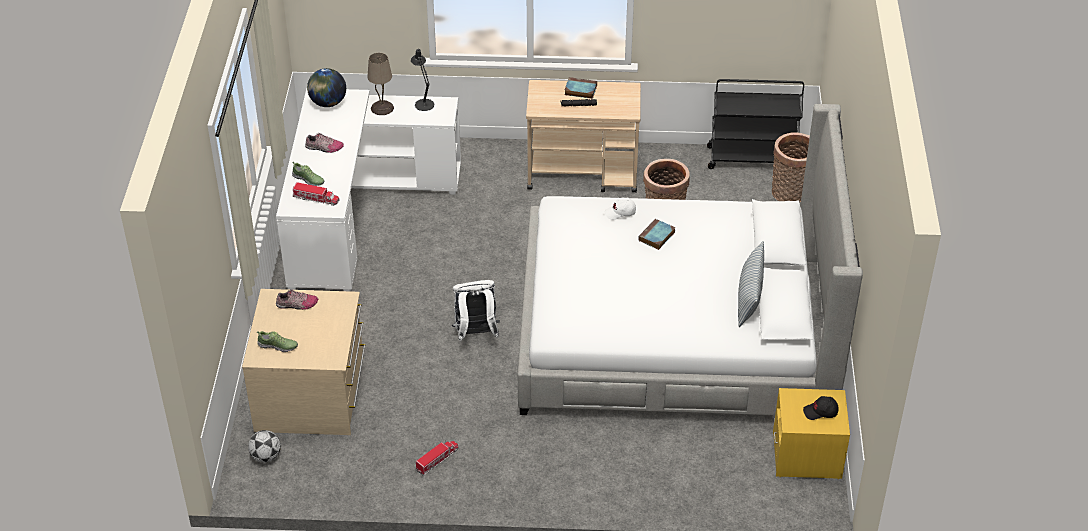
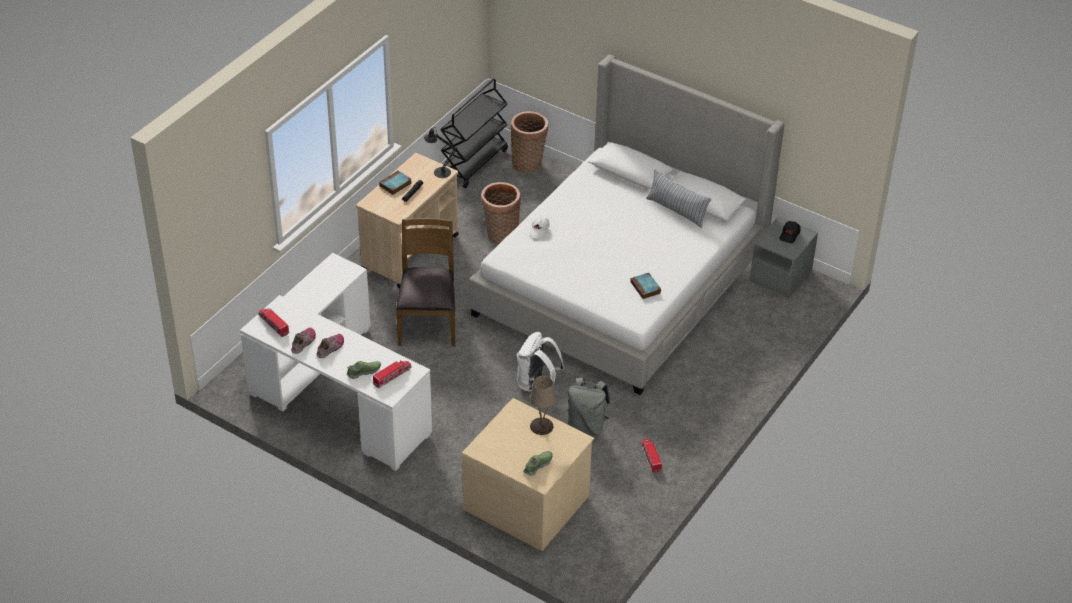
camera: 60 degrees left, 0 degrees up
(266, 456) = (574, 553): football -> none
(297, 304) = (499, 437): shoe -> shoe (304, 342)
(328, 103) = (273, 324): globe -> toy truck
(382, 108) = (305, 298): beige table lamp -> beige table lamp (542, 426)
(423, 103) = (321, 273): black table lamp -> black table lamp (439, 172)
(446, 394) = (587, 426): none -> grey backpack
(499, 226) = (428, 322): none -> brown chair
(656, 237) = (580, 224): book -> book (646, 288)
(807, 456) = (780, 276): yellow nightstand -> grey nightstand

